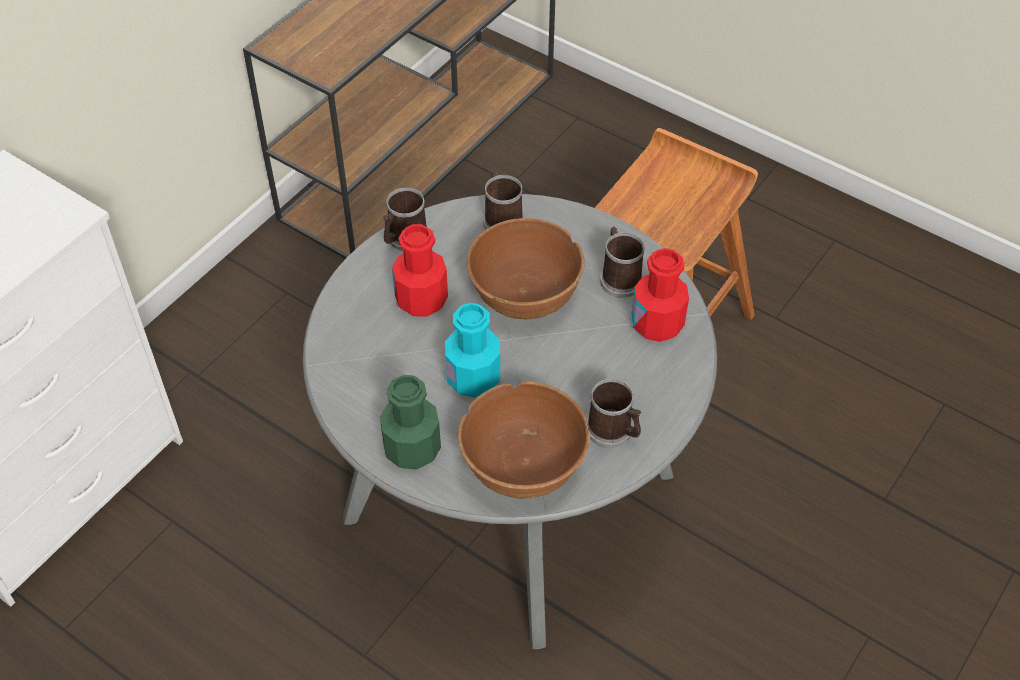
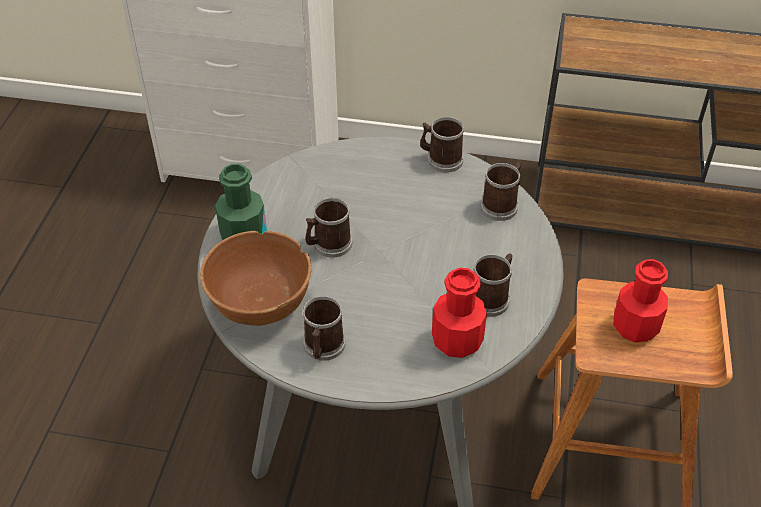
camera: 65 degrees right, 5 degrees down
(421, 299) = (387, 190): red bottle -> red bottle (635, 326)
(473, 378) = (328, 245): turquoise bottle -> mug
(524, 294) = (432, 245): brown bowl -> none

